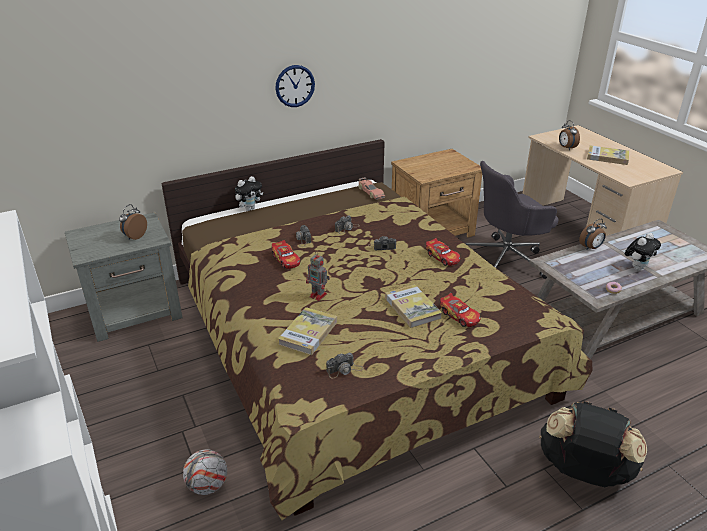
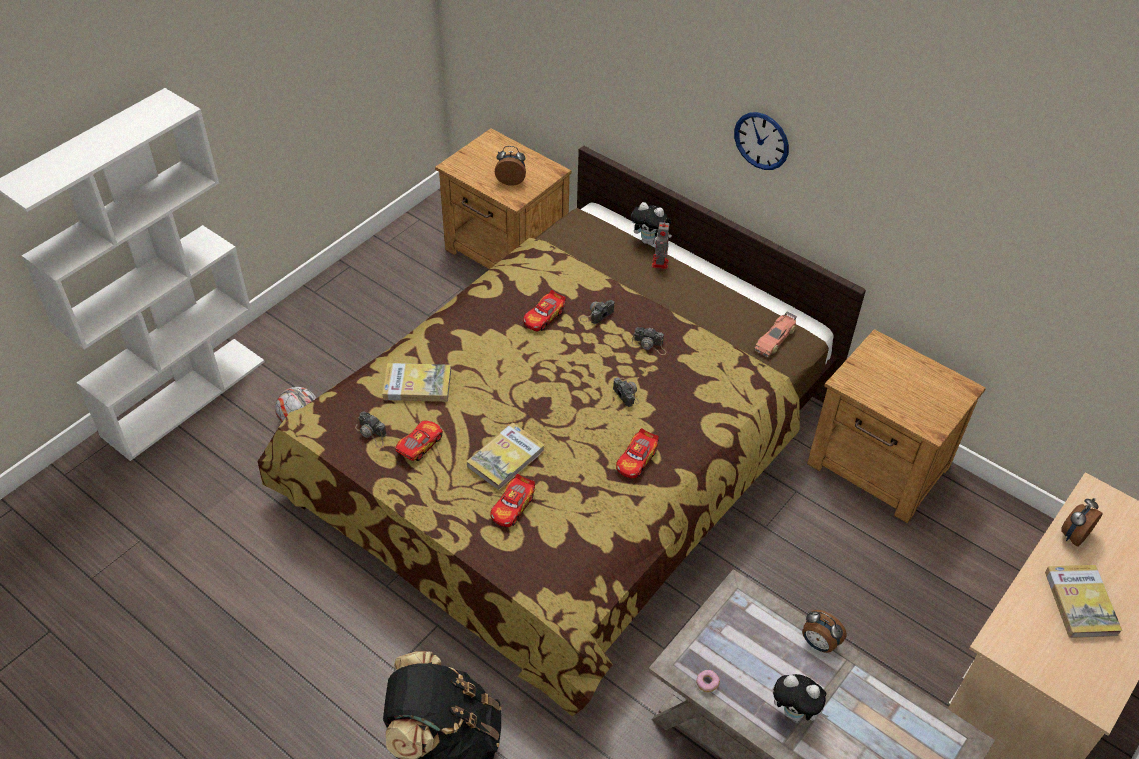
camera: 65 degrees right, 15 degrees up
(136, 312) = (506, 252): grey nightstand -> brown nightstand
(319, 295) = (487, 370): toy robot -> toy robot (660, 264)
(374, 346) = (420, 445): none -> toy car
(506, 259) = (863, 581): grey office chair -> none

